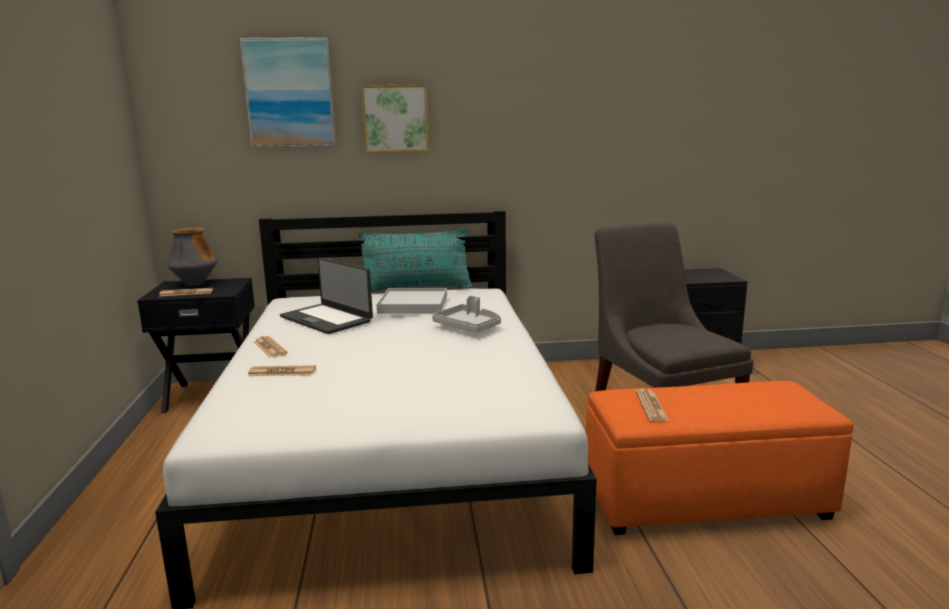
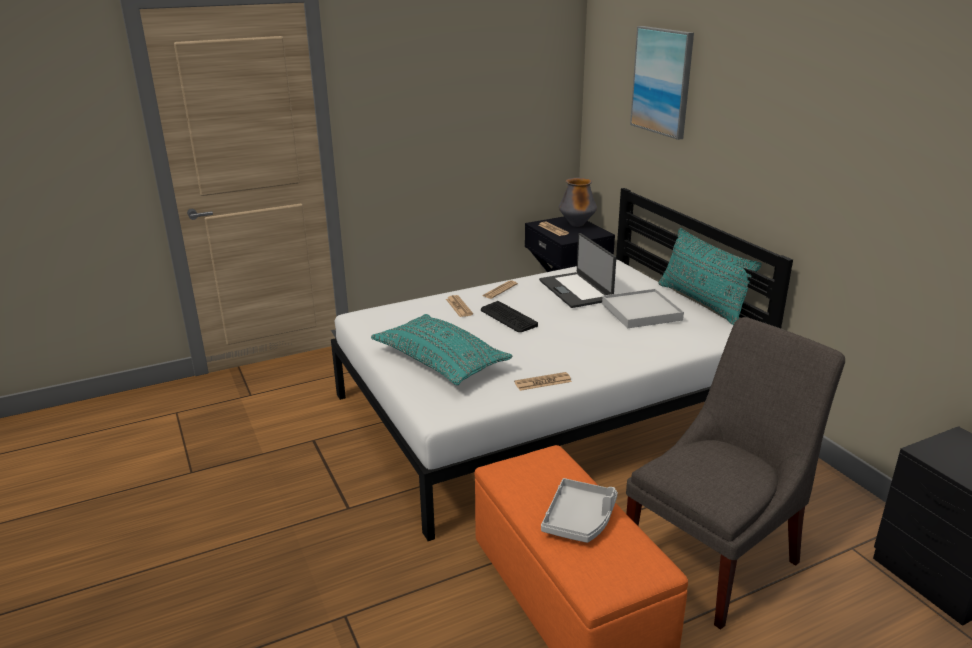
camera: 70 degrees right, 10 degrees up
(327, 319) = (576, 290): laptop -> laptop turned 45 degrees counterclockwise
(350, 353) = (508, 318): none -> keyboard
(395, 118) = (728, 124): picture -> none
(418, 400) = (440, 362): none -> turquoise pillow
(468, 327) = (607, 348): grey tray -> grey tray (579, 519)
(651, 406) = (534, 477): newspaper -> newspaper (543, 382)

